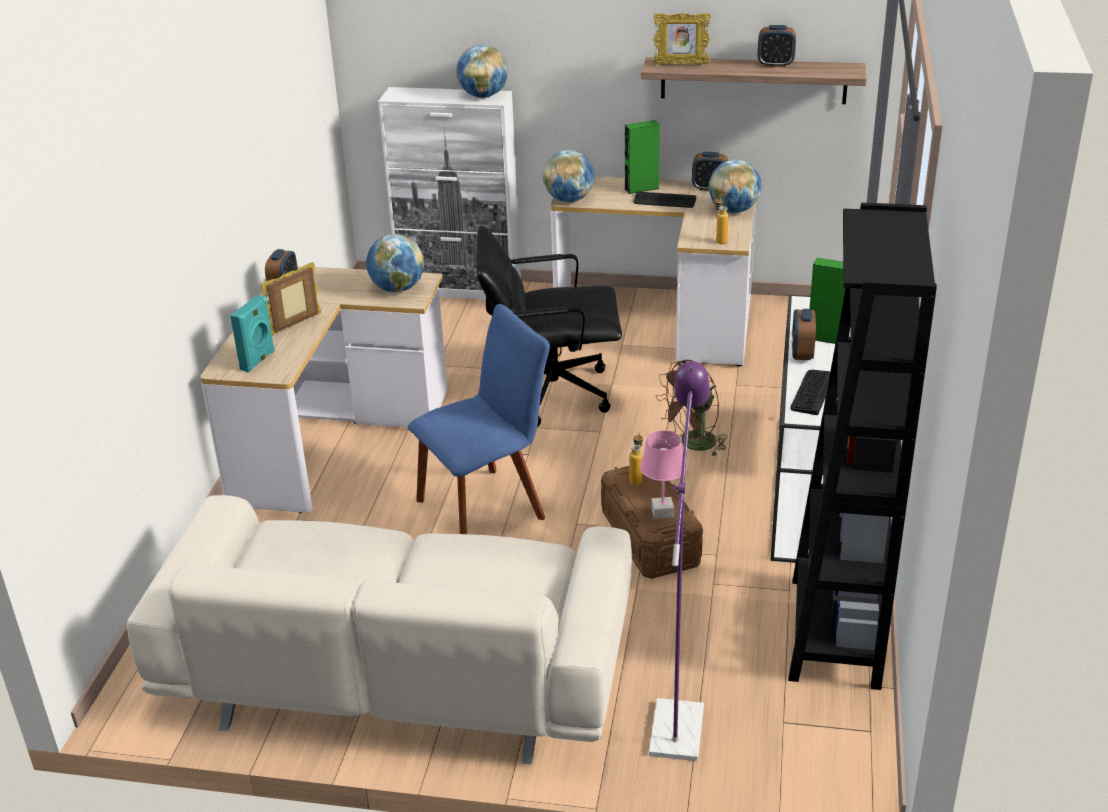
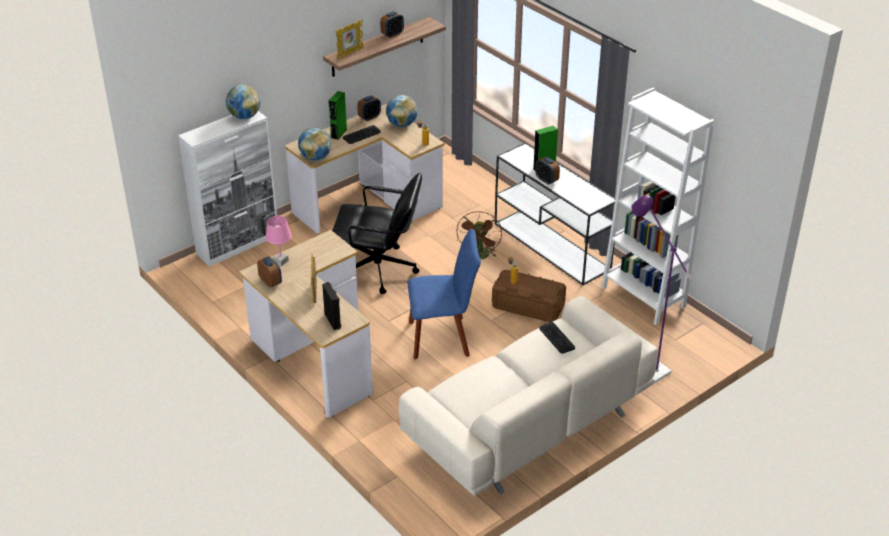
camera: 50 degrees left, 5 degrees up
(259, 360) = (333, 321): turquoise speaker -> black speaker
(397, 289) = (325, 249): globe -> none
(486, 506) = (443, 338): blue chair -> blue chair turned 75 degrees clockwise
(550, 392) = (379, 270): black office chair -> black office chair turned 120 degrees counterclockwise
(662, 512) = (544, 287): pink table lamp -> pink table lamp (281, 262)
(812, 392) = (577, 195): keyboard -> keyboard (556, 338)
(834, 632) = (643, 297): black bookcase -> white bookcase

